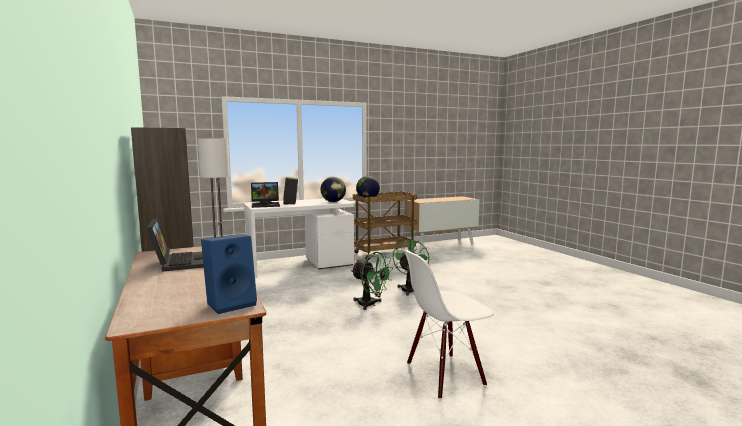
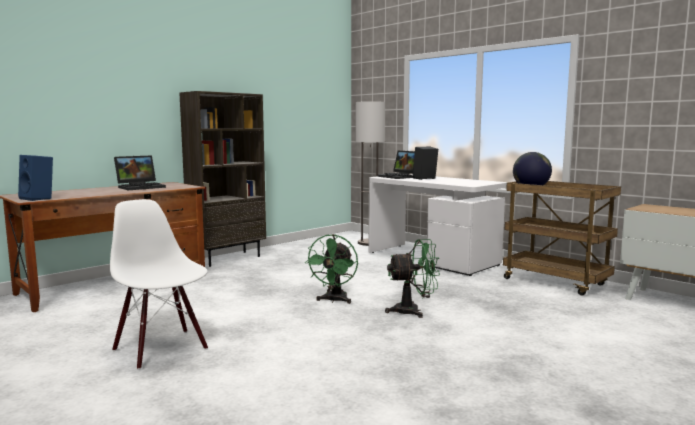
camera: 70 degrees right, 0 degrees up
(333, 202) = (464, 183): globe -> none

